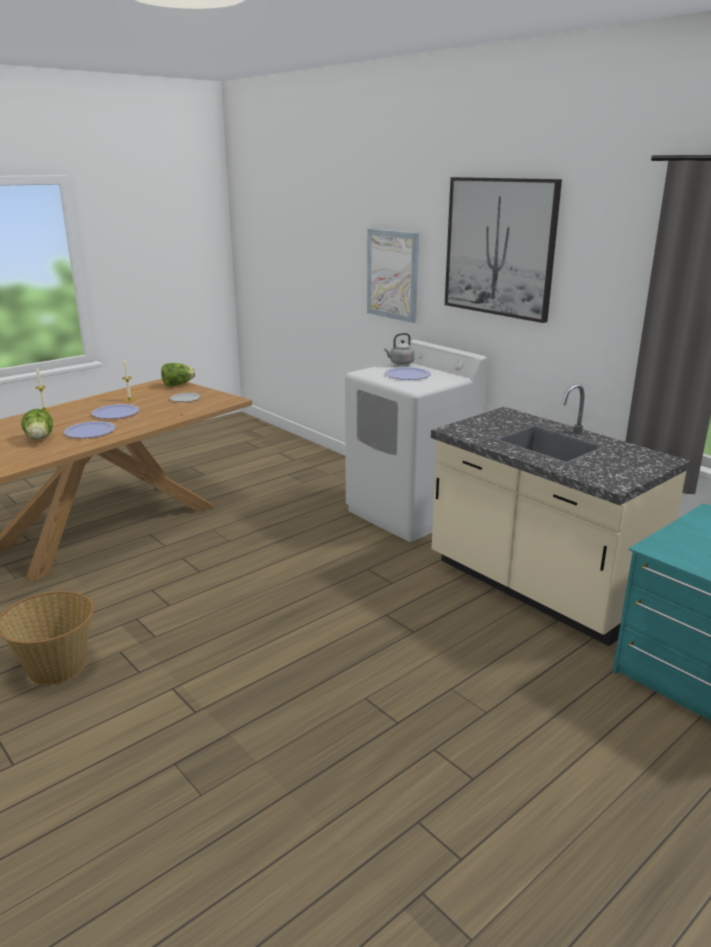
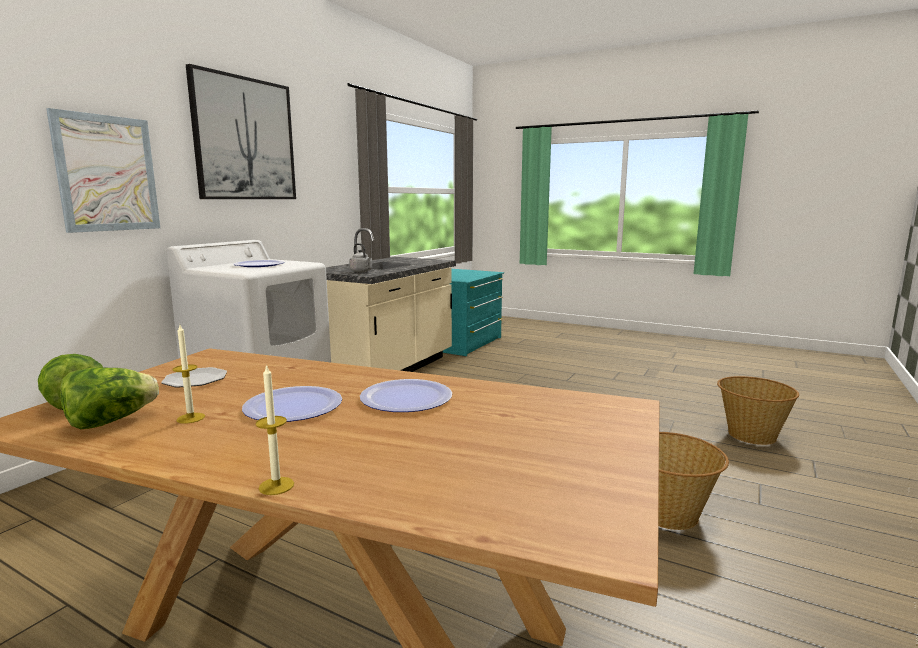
camera: 110 degrees left, 10 degrees down
(40, 439) = (473, 421): lettuce -> lettuce (111, 421)
(88, 857) = (750, 435): none -> basket
(400, 363) = (212, 266): grey kettle -> grey kettle (362, 271)

